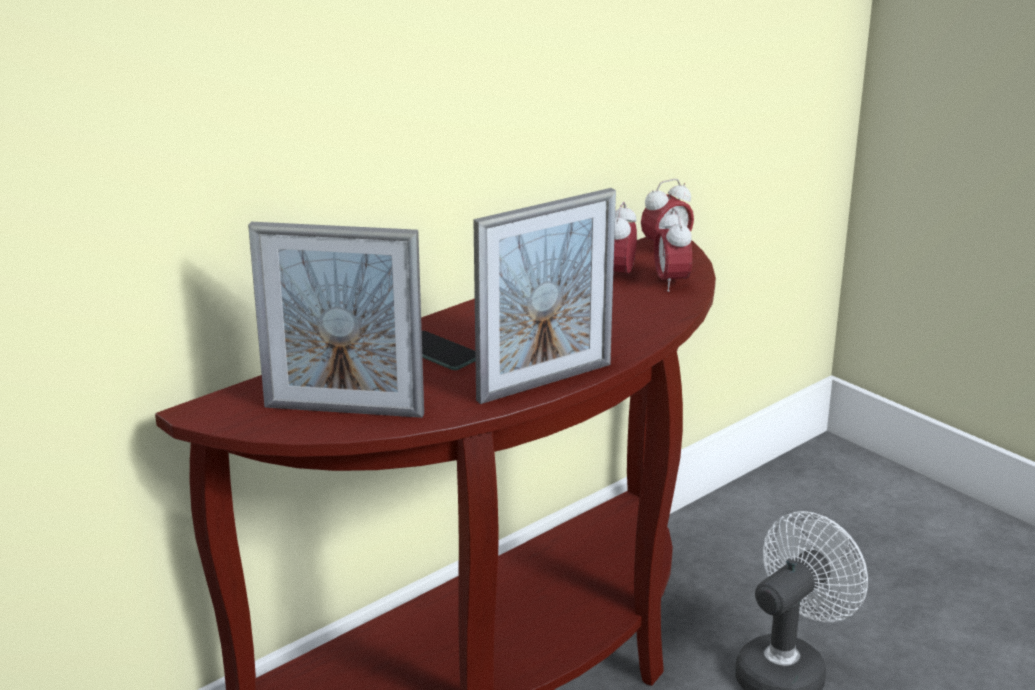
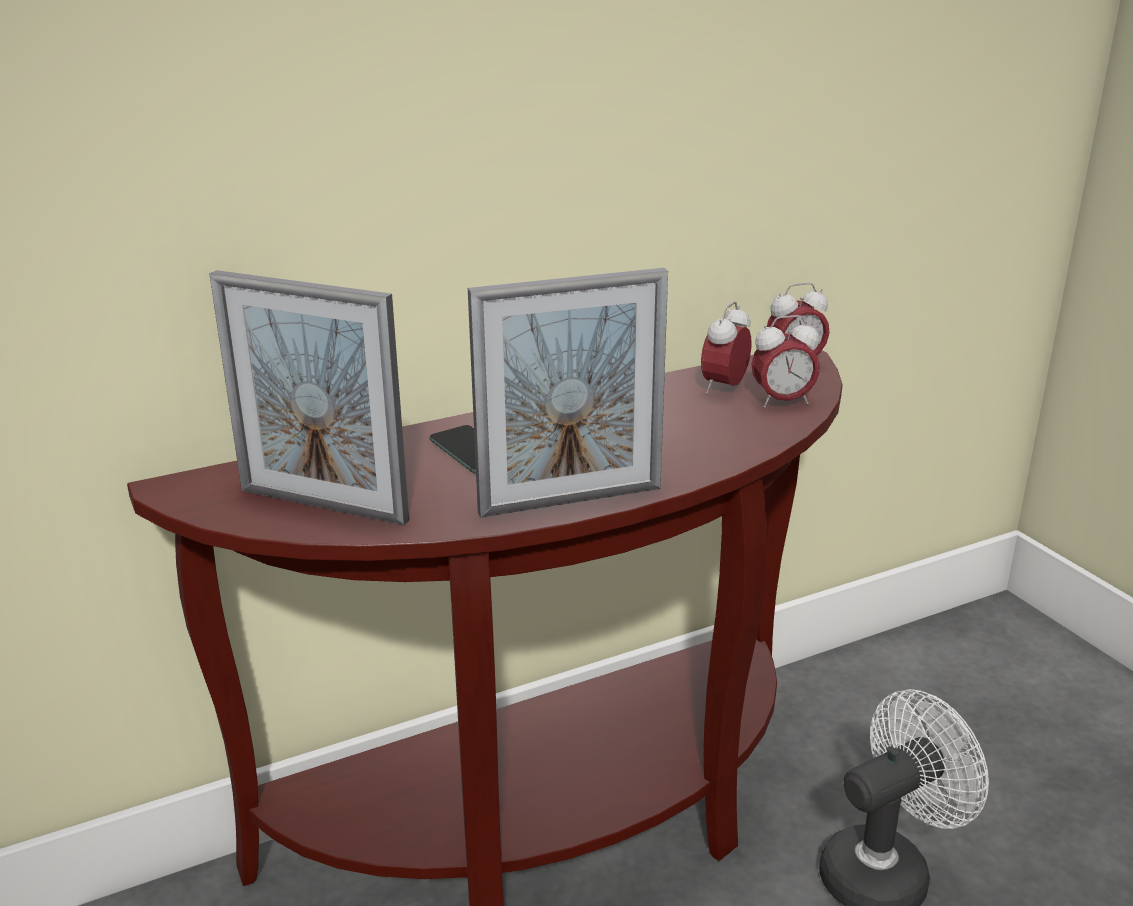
camera: 15 degrees right, 0 degrees up
(671, 283) = (782, 402): alarm clock -> alarm clock turned 105 degrees counterclockwise

